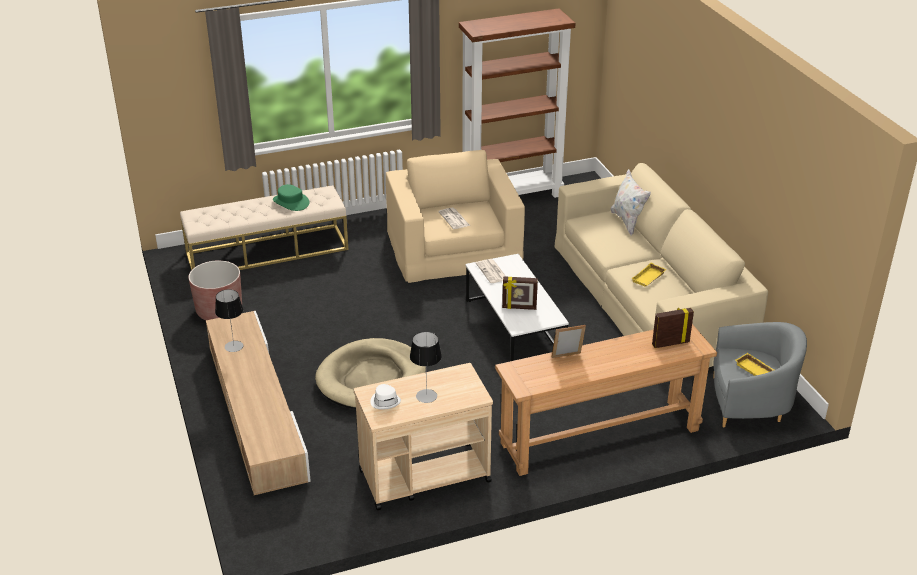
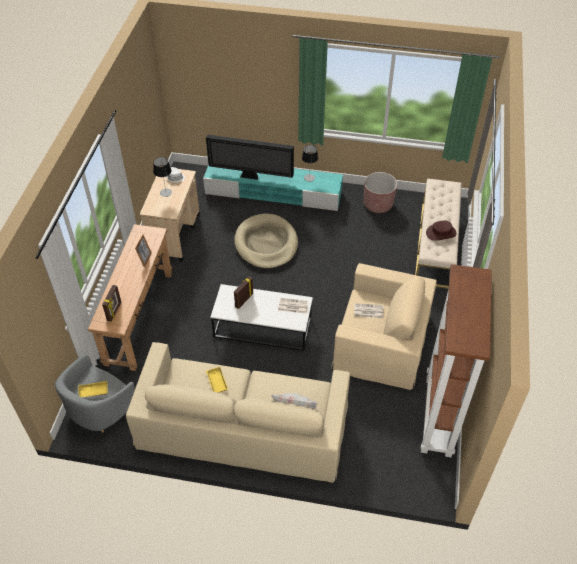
camera: 120 degrees right, 15 degrees up
(256, 411) = (274, 193): beige tv stand -> turquoise tv stand
(269, 402) = (251, 177): none -> television
(291, 202) = (441, 233): green hat -> brown hat

